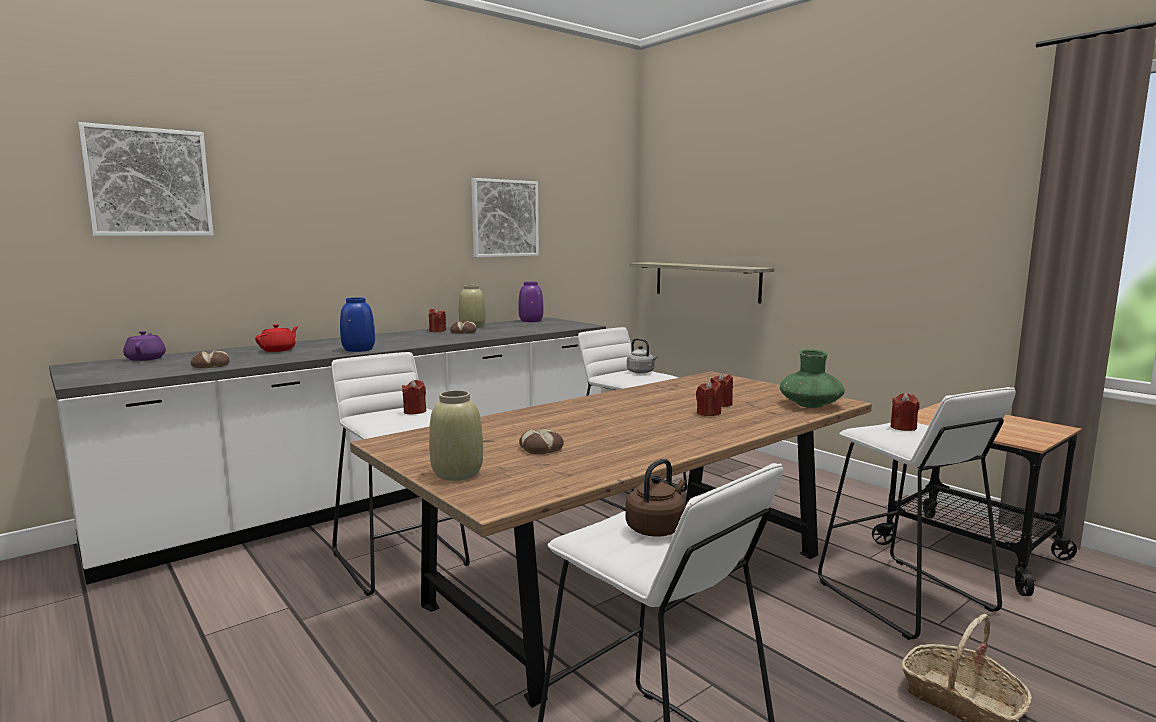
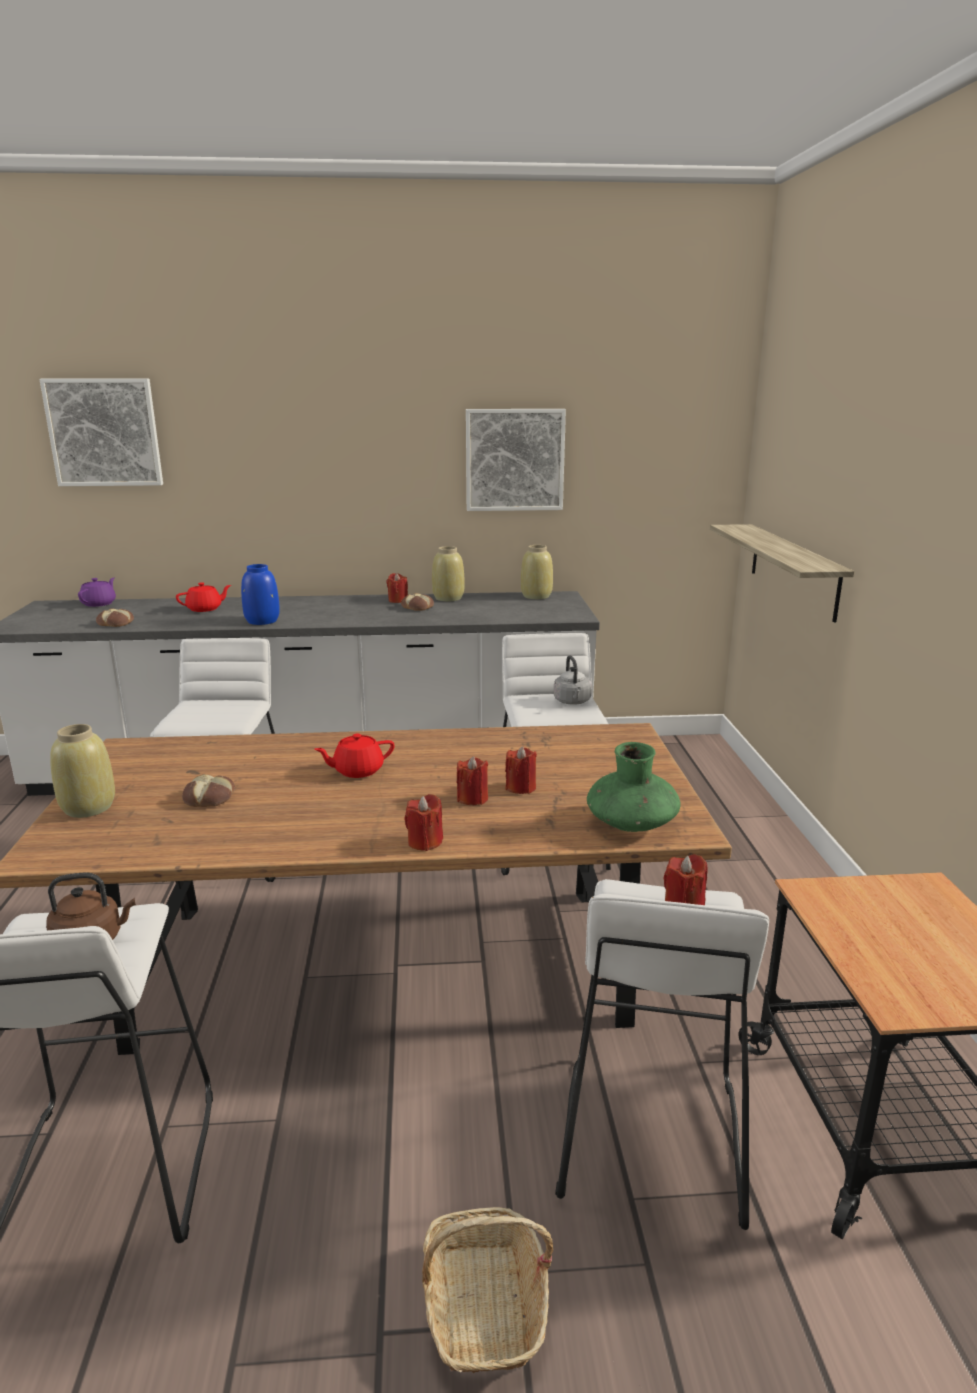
camera: 35 degrees right, 10 degrees up
(415, 411) = (236, 709): red candle -> red candle (425, 842)
(530, 321) = (536, 596): purple vase -> beige vase
(605, 417) = (357, 771): none -> red teapot

